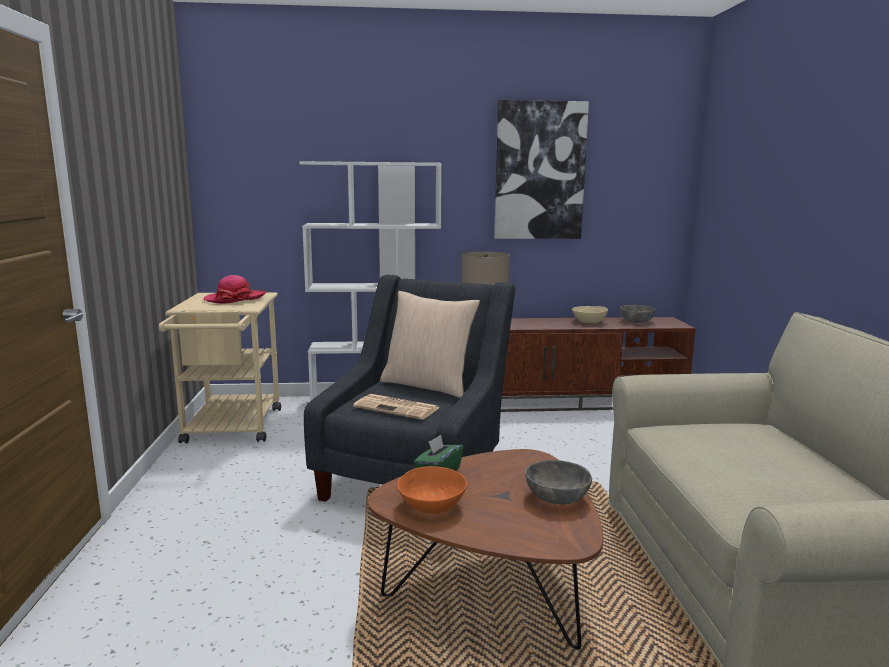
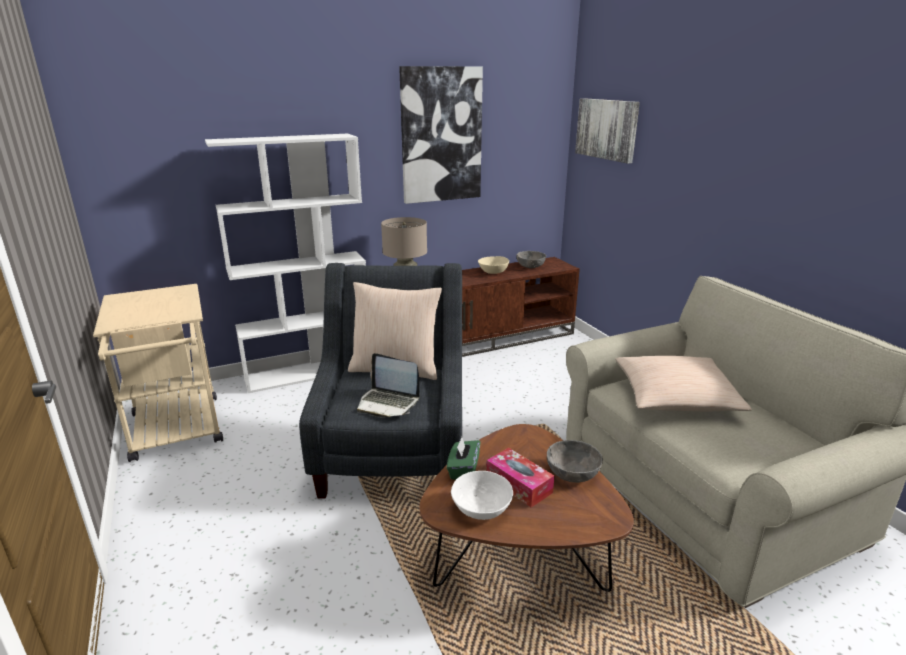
camera: 20 degrees left, 10 degrees up
(235, 299) = (159, 301): hat -> none
(398, 408) = (388, 403): newspaper -> laptop
(432, 506) = (482, 509): orange bowl -> white bowl
(488, 495) = (518, 484): none -> tissue box
(724, 443) = (674, 397): none -> beige pillow
(729, 166) = (607, 129): none -> picture

